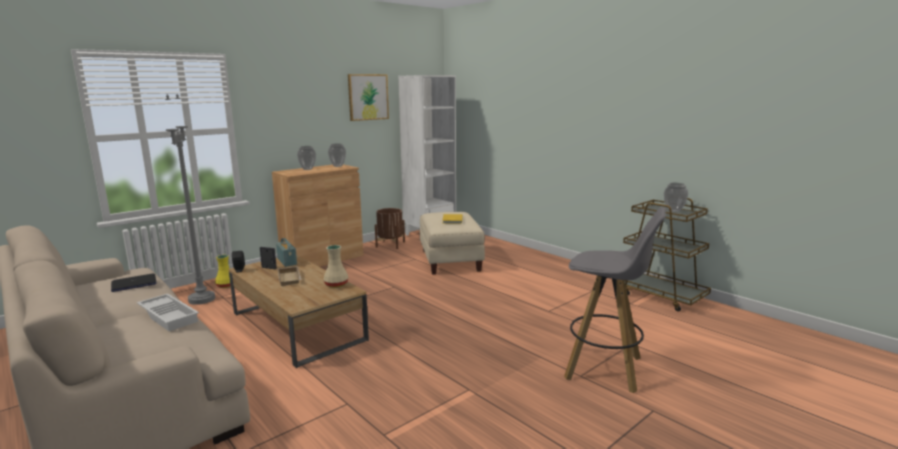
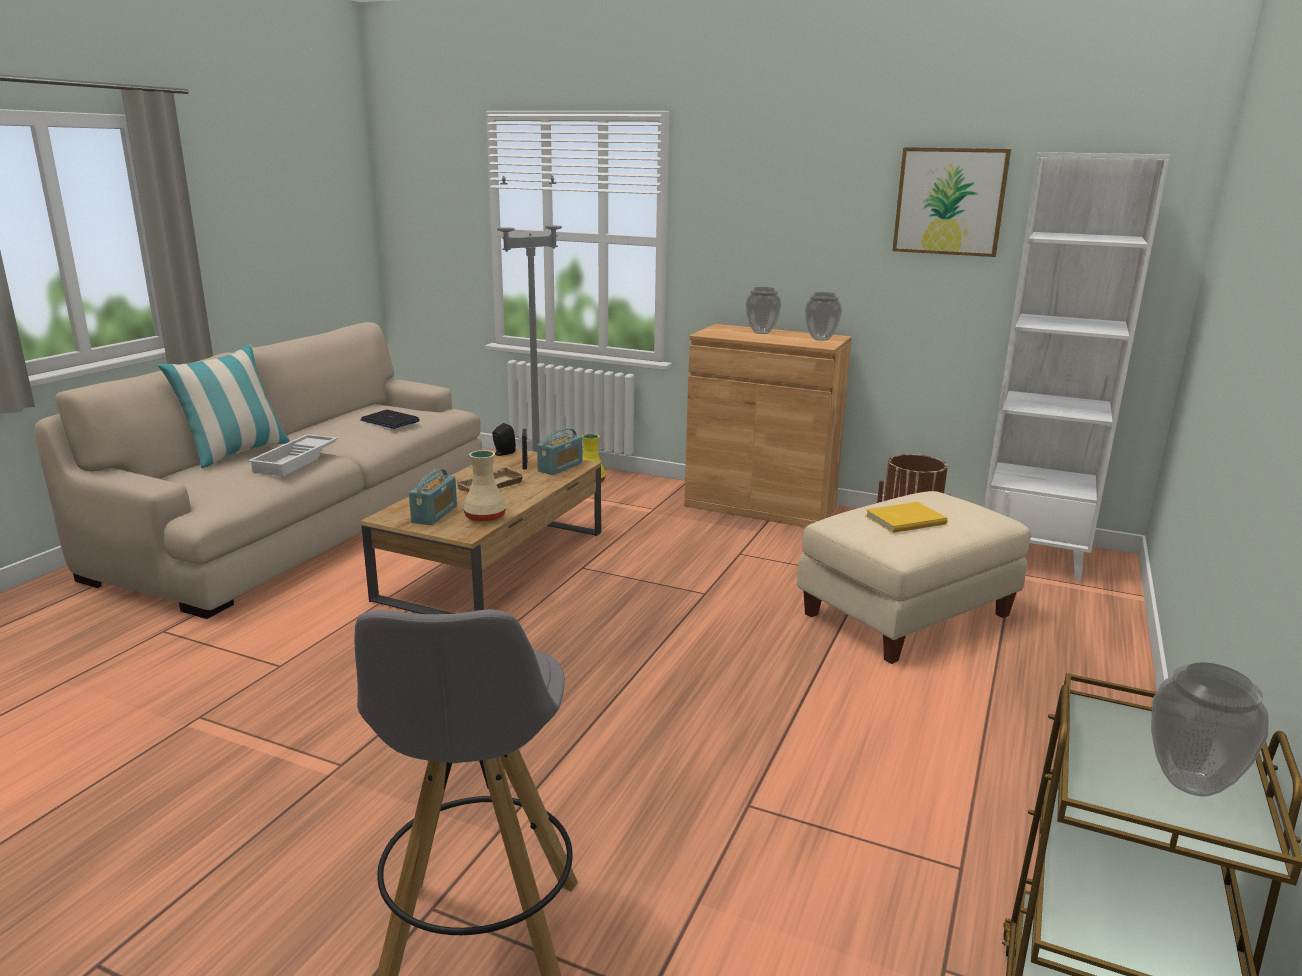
camera: 65 degrees right, 5 degrees up
(103, 337) = (236, 453): none -> pillow
(312, 295) = (434, 514): none -> radio

